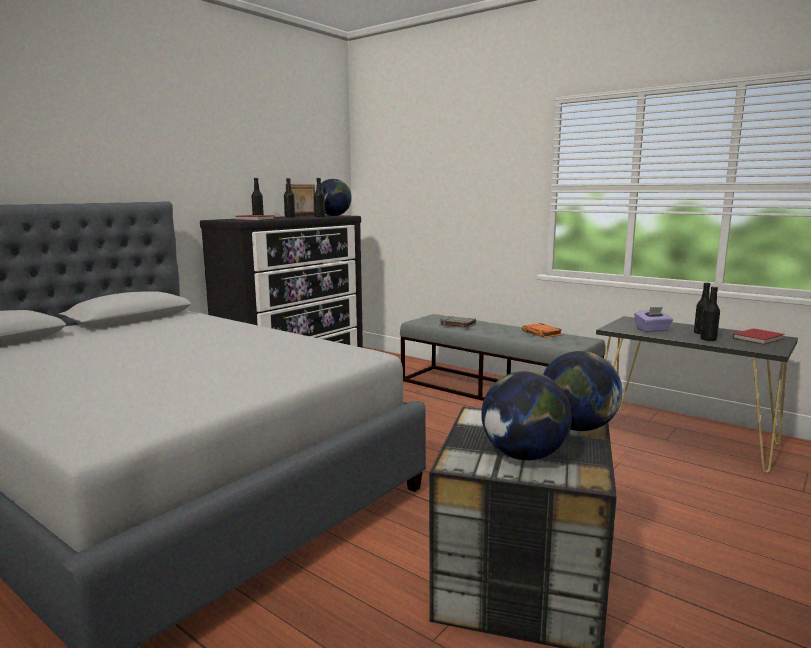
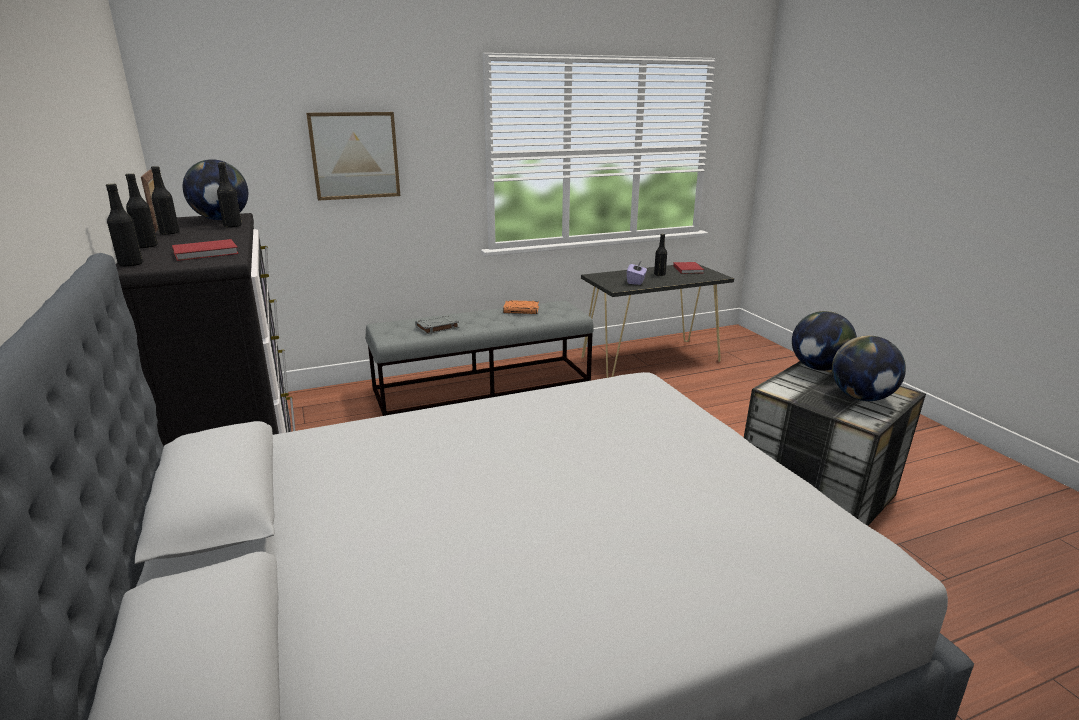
camera: 60 degrees left, 10 degrees up
(452, 185) = (355, 155): none -> picture
(708, 339) = (677, 278): black bottle -> black bottle (131, 264)

